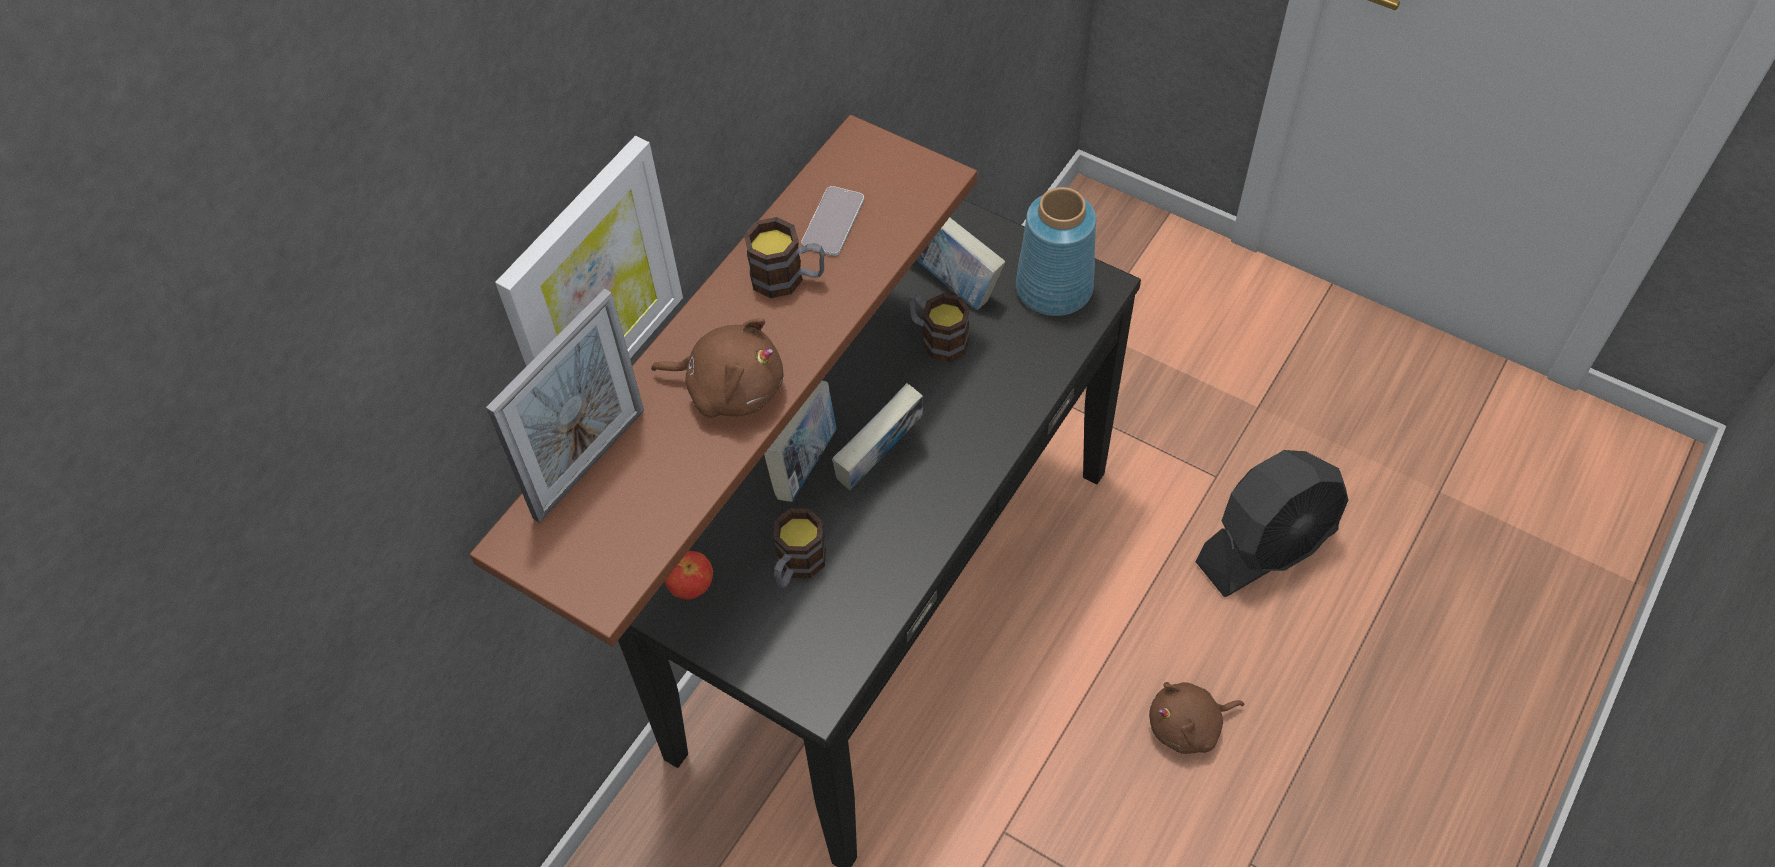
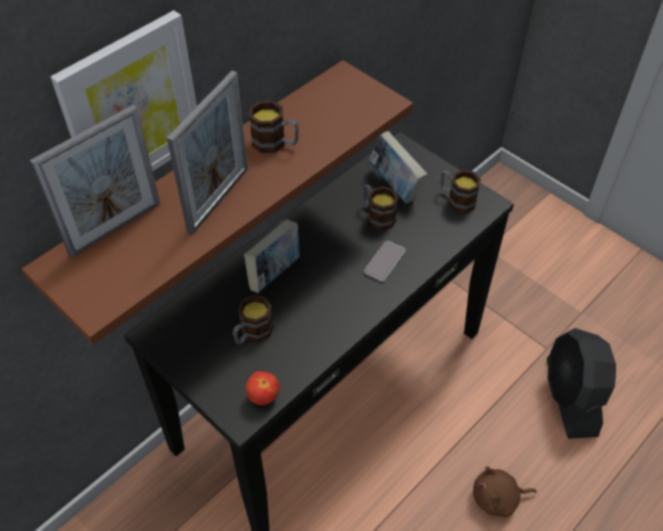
camera: 10 degrees right, 5 degrees down
(692, 587) = (183, 333): apple -> apple (264, 397)
(730, 387) = (218, 200): brown plush toy -> picture frame
(833, 222) = (313, 117): phone -> phone (384, 262)
(879, 461) = (322, 281): book -> none
(1052, 288) = (456, 199): blue vase -> mug
(1267, 547) = (571, 397): black fan -> black fan turned 105 degrees clockwise

